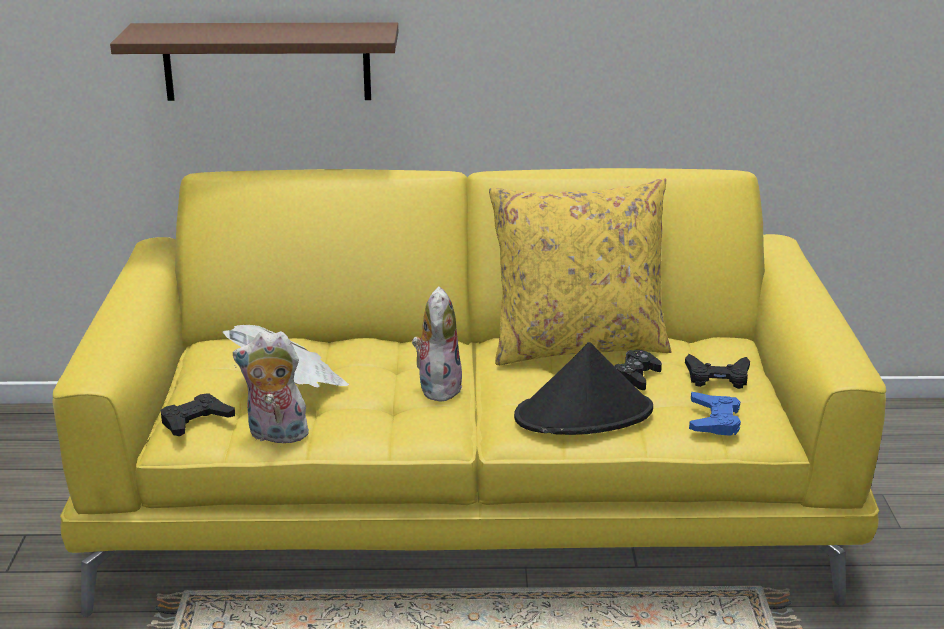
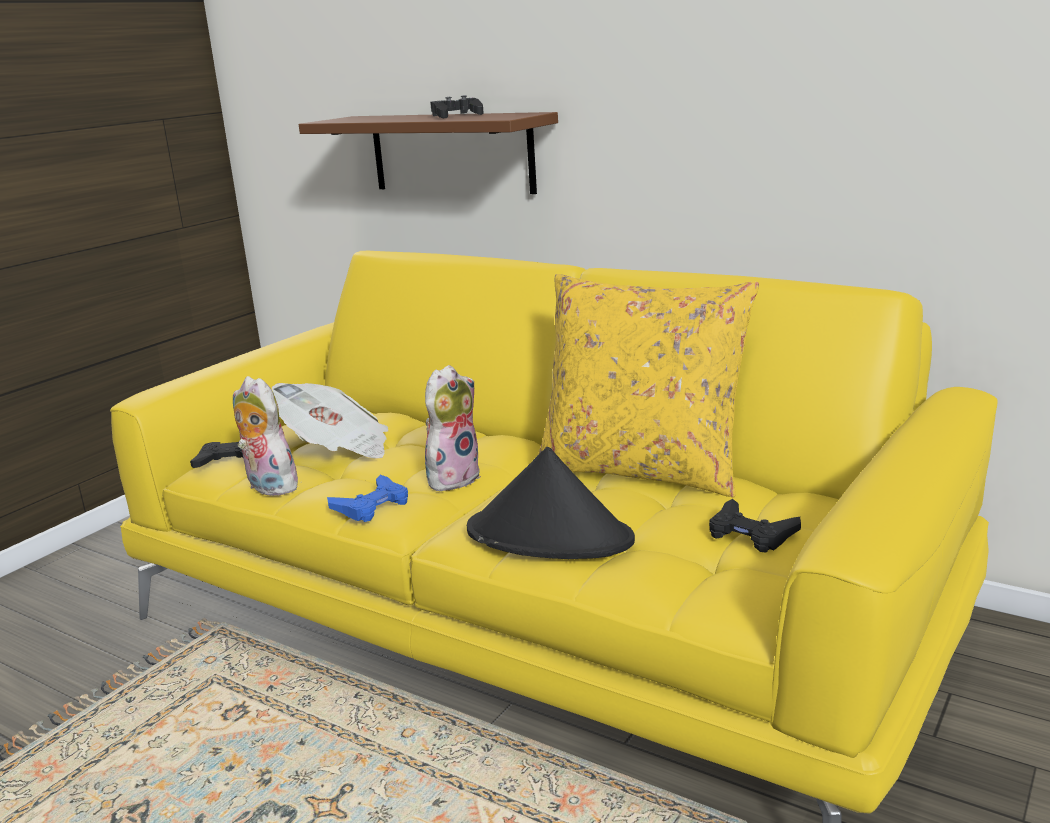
camera: 35 degrees right, 5 degrees down
(636, 376) = (659, 512): black game controller -> black game controller (456, 116)
(714, 420) = (687, 579): blue game controller -> blue game controller (372, 505)

